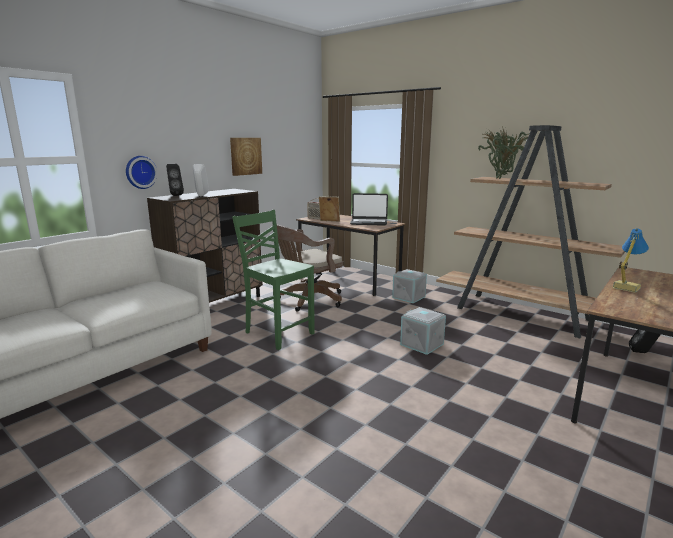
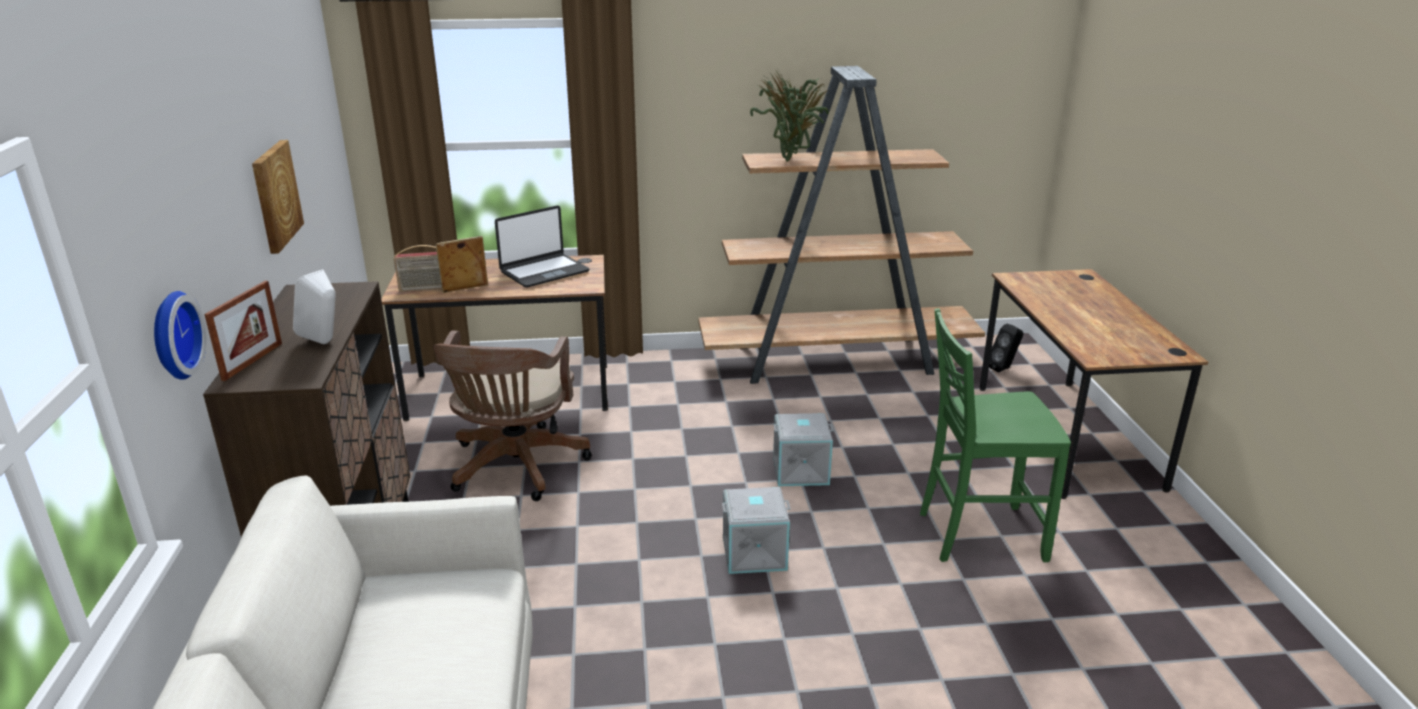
camera: 45 degrees left, 10 degrees up
(175, 195) = (252, 361): black speaker -> picture frame
(278, 333) = (582, 560): green chair -> green chair (978, 534)
(409, 297) = (659, 389): grey storage box -> grey storage box (754, 552)
(625, 287) = (1054, 313): table lamp -> none

